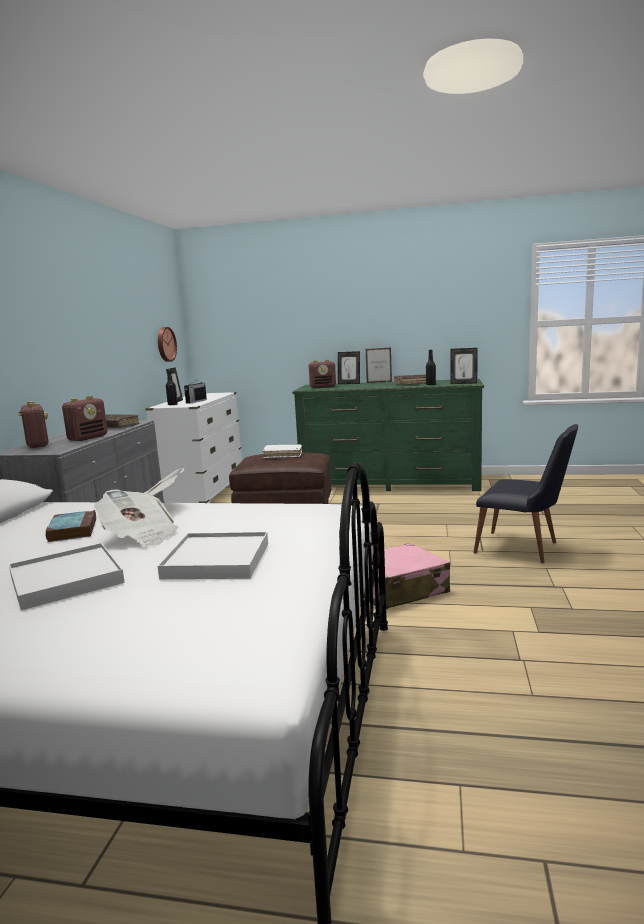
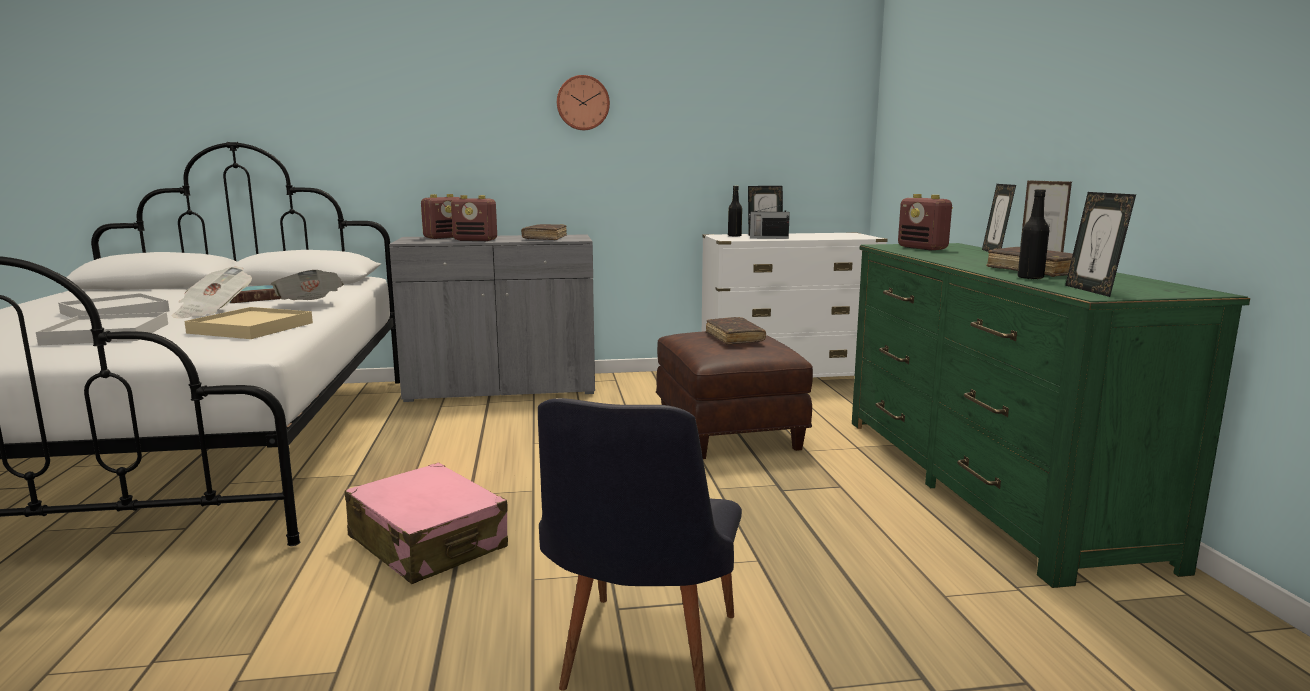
camera: 70 degrees right, 0 degrees up
(165, 344) = (795, 152): wall clock -> wall clock (582, 103)
(250, 515) = (251, 328): none -> beige tray
(283, 455) = (734, 338): white book -> brown book

